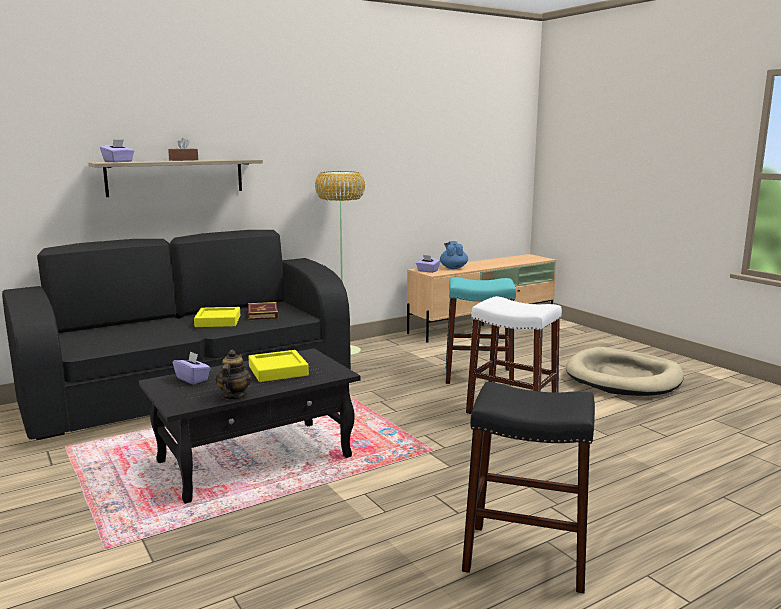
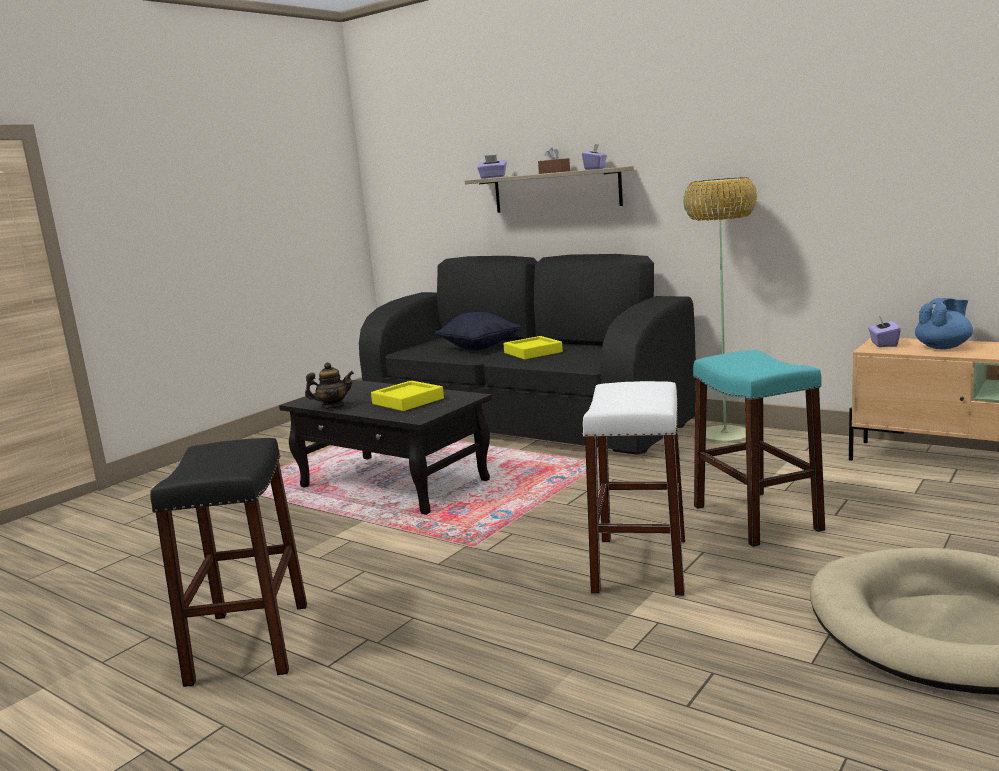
camera: 70 degrees right, 0 degrees up
(149, 330) = (479, 347): none -> black pillow
(192, 379) = (365, 388): purple tissue box -> purple tissue box (595, 169)
(262, 314) = (580, 355): book -> none

